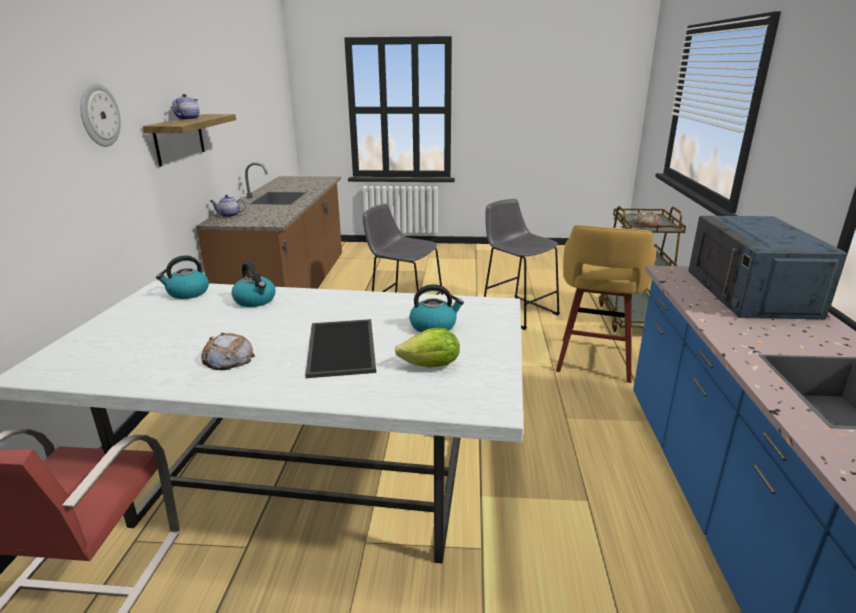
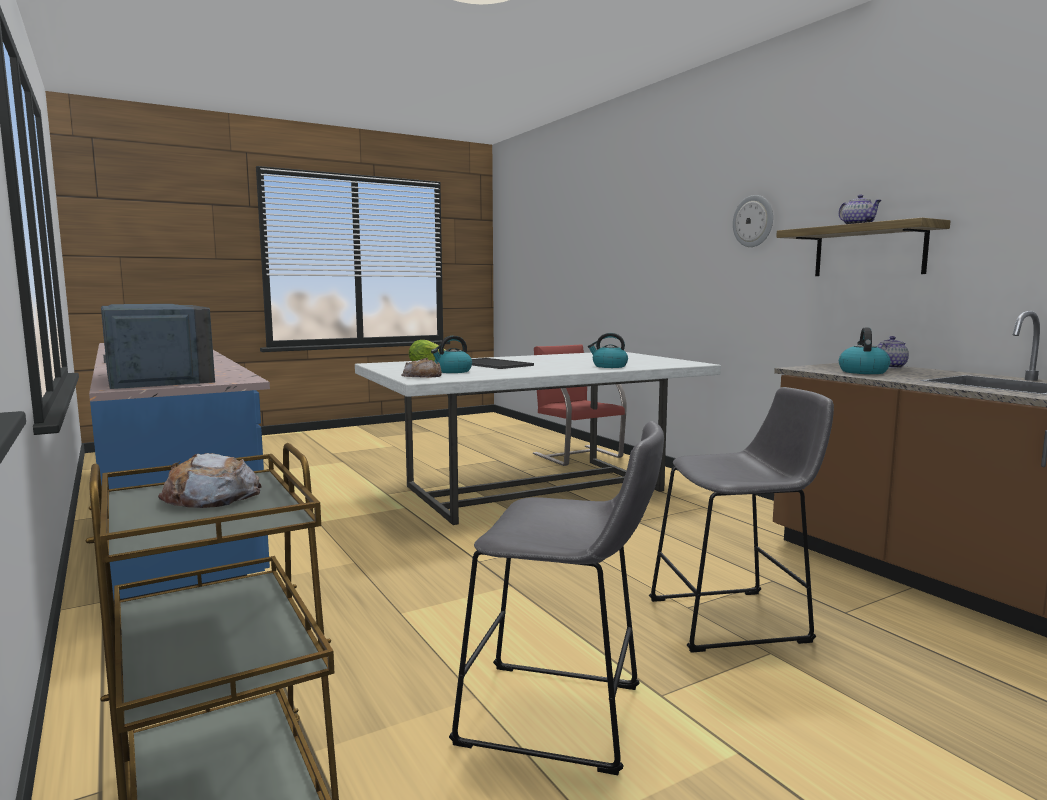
camera: 145 degrees right, 15 degrees down
(187, 293) = (667, 364): kettle -> kettle (862, 372)
(227, 358) = (543, 359): bread -> bread (422, 376)
(594, 361) = (331, 641): yellow stool -> none

